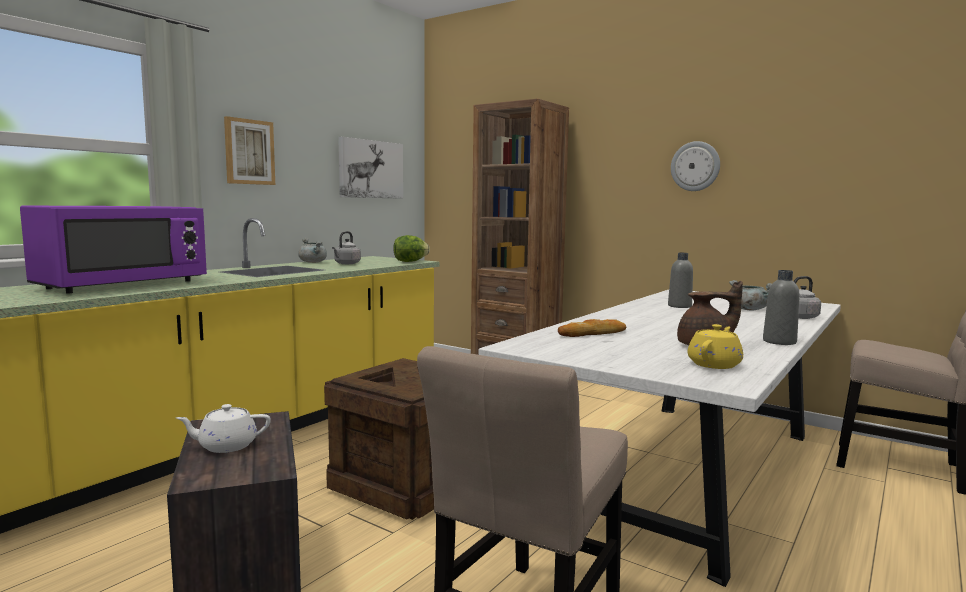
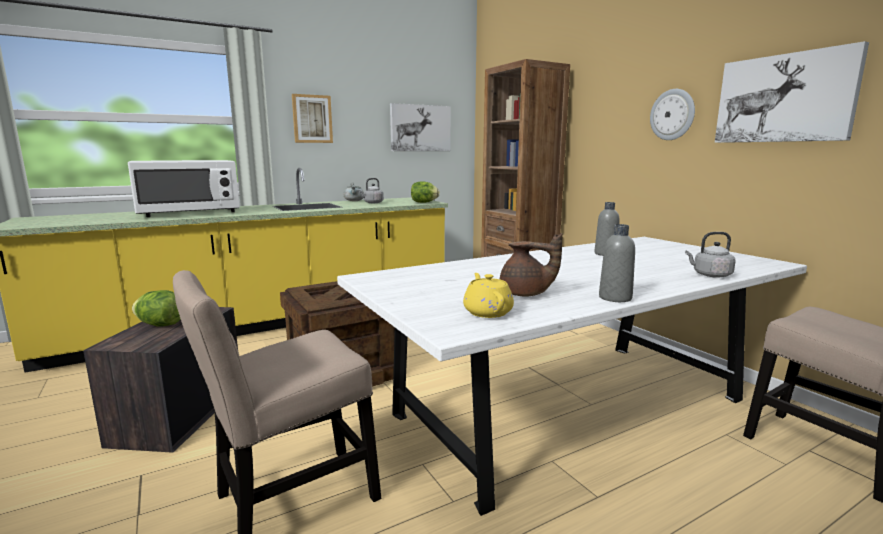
camera: 25 degrees right, 5 degrees up
(122, 285) = (189, 213): purple microwave -> white microwave
(226, 446) = (161, 325): white teapot -> lettuce
(593, 333) = (455, 272): bread -> none
(714, 364) = (487, 312): yellow teapot -> yellow teapot turned 75 degrees counterclockwise
(749, 309) = (672, 262): grey cooking pot -> none
(807, 156) = (784, 98): none -> picture

